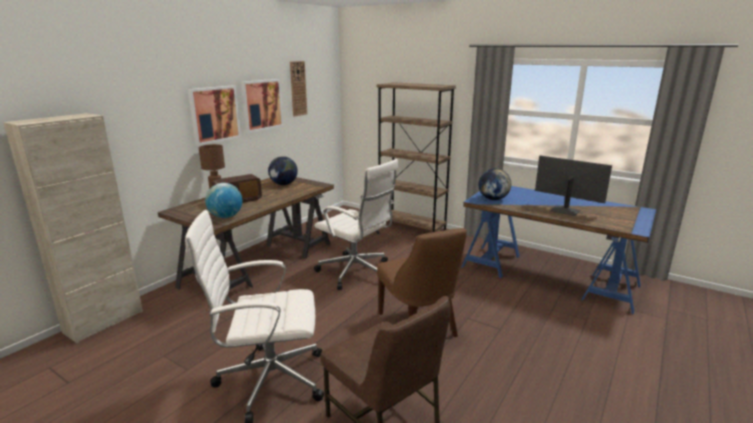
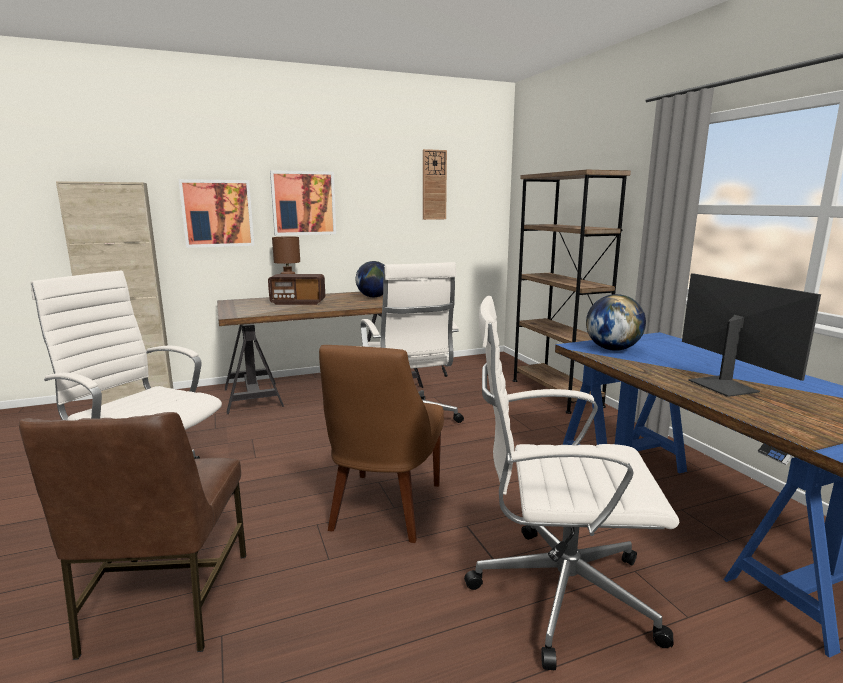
camera: 35 degrees right, 5 degrees down
(226, 217) = (254, 312): globe -> none
(262, 105) = (374, 199): picture -> picture (217, 213)
(538, 330) = (557, 592): none -> white office chair

